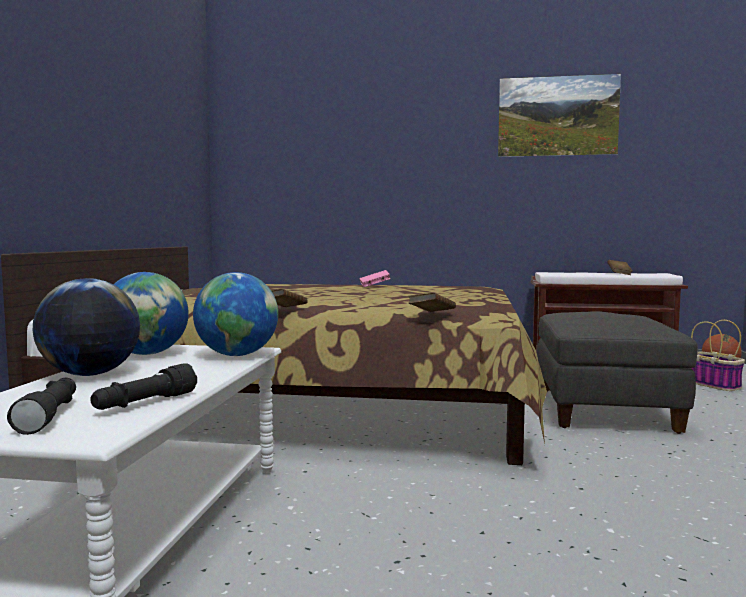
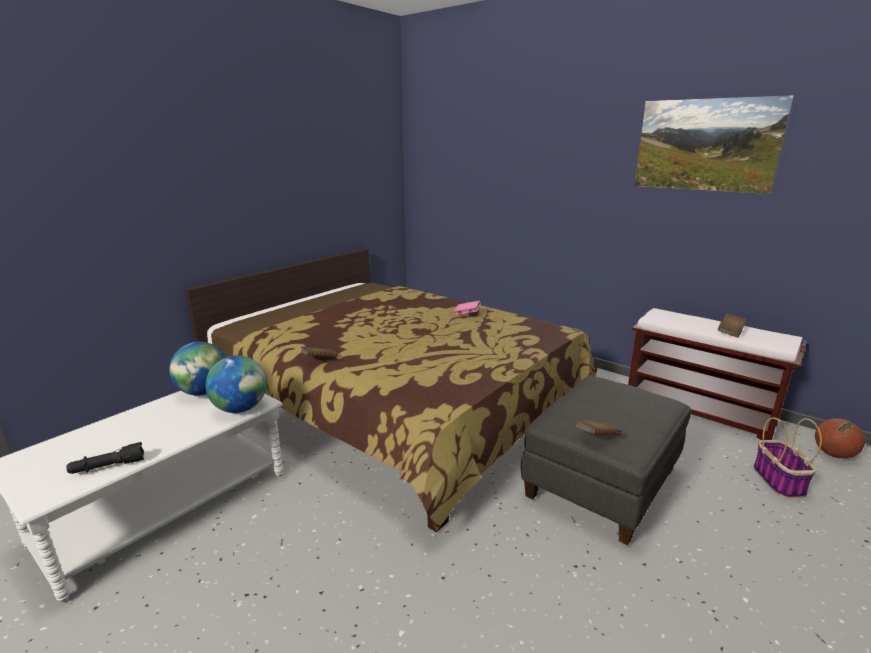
camera: 30 degrees right, 15 degrees up
(50, 416) = (59, 467): black flashlight -> none
(90, 374) = (141, 416): globe -> none
(431, 314) = (391, 397): brown book -> brown book (597, 436)

